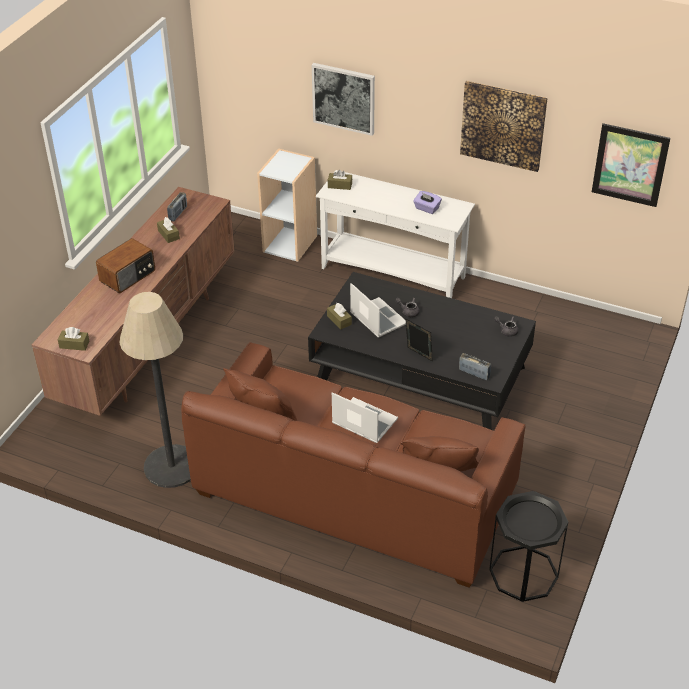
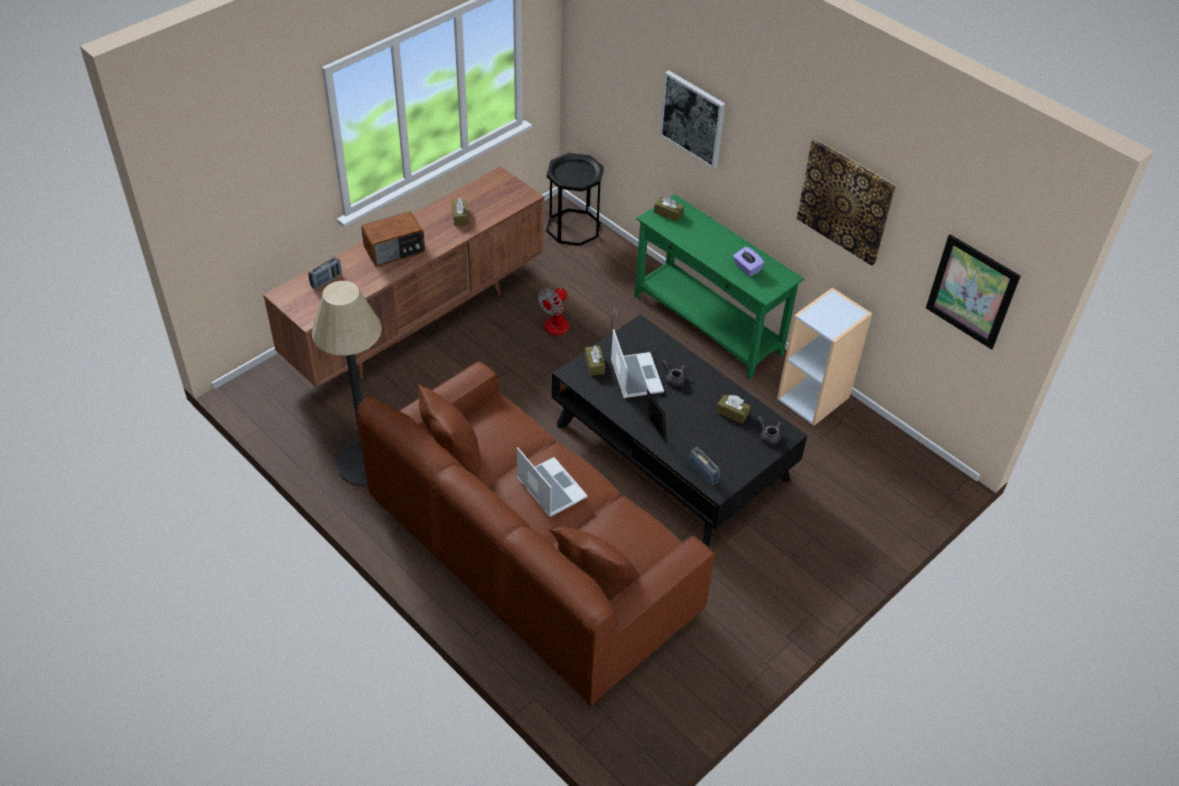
camera: 20 degrees right, 5 degrees up
(74, 344) = (302, 308): brown tissue box -> brown tissue box (732, 413)
(178, 213) = (483, 196): radio -> radio (326, 280)
(279, 308) = (566, 327): none -> fan
(290, 243) = (617, 258): bookcase -> bookcase (814, 398)
(394, 272) = (708, 325): white console table -> green console table
(523, 573) = (657, 713): black side table -> black side table (573, 227)

